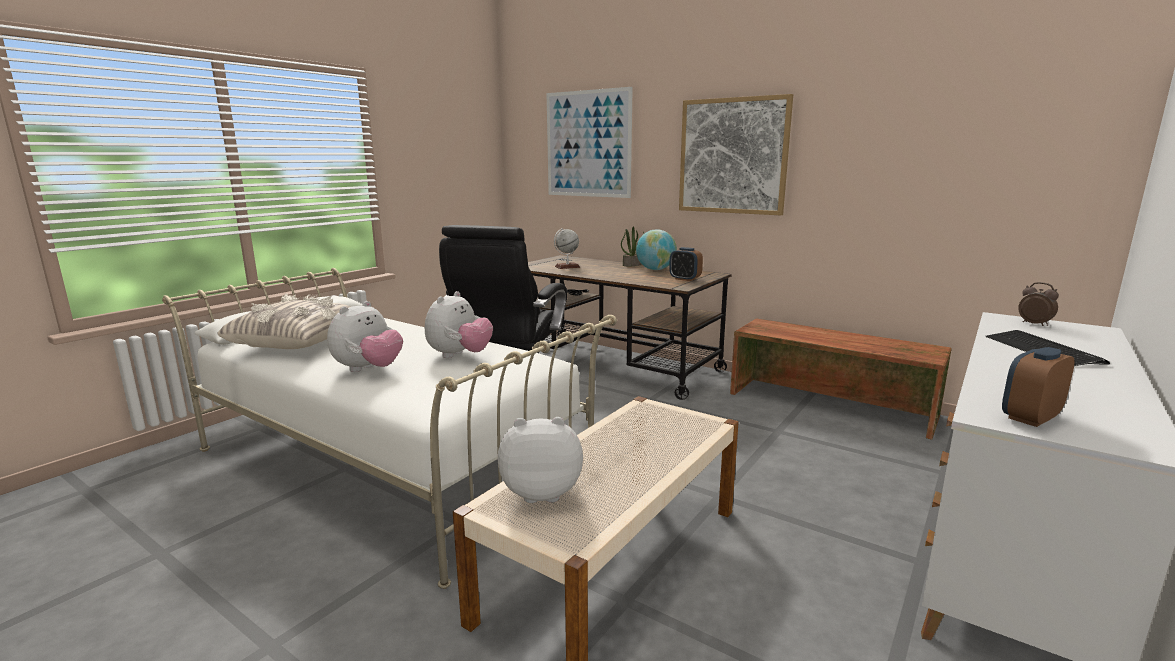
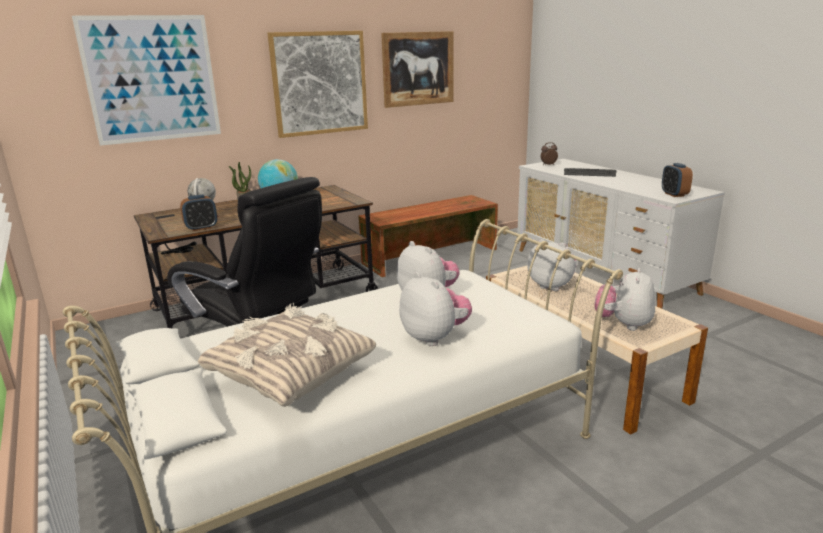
camera: 65 degrees left, 5 degrees up
(640, 434) = (552, 286): none -> plush toy
(685, 279) = (331, 196): alarm clock -> alarm clock (201, 228)
(876, 144) = (418, 69): none -> picture

